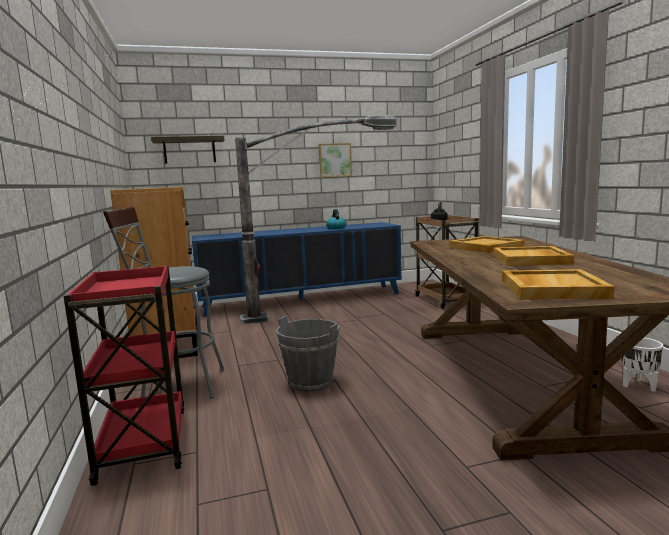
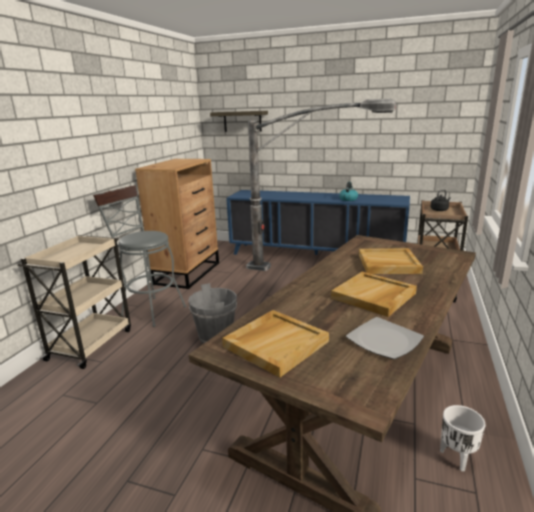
camera: 35 degrees right, 10 degrees up
(144, 441) = (91, 343): red cart -> beige cart
(335, 160) = (366, 132): picture -> none
(610, 271) = (384, 341): none -> plate

